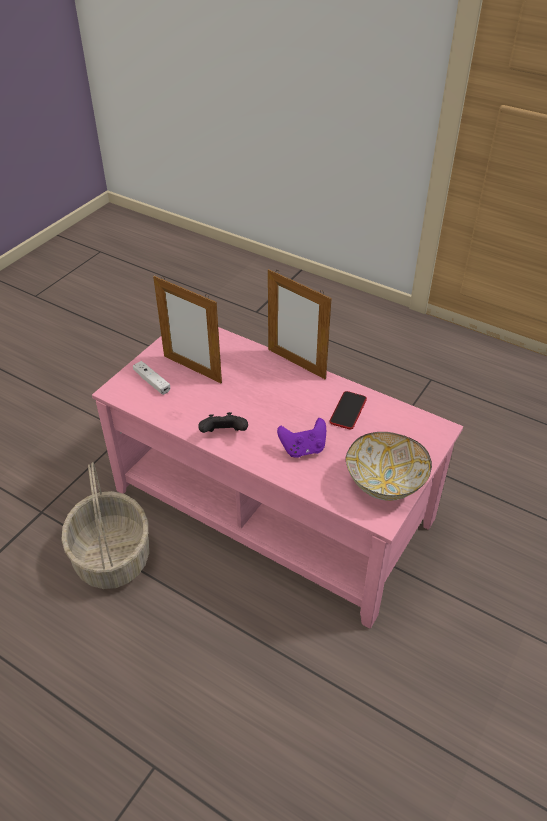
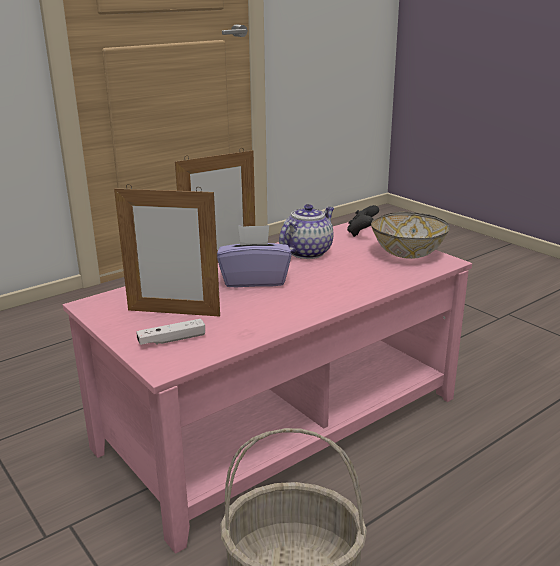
camera: 70 degrees left, 20 degrees down
(192, 369) = (173, 313): picture frame -> picture frame turned 45 degrees clockwise
(224, 434) = (300, 310): black game controller -> black game controller (362, 233)
(269, 394) = (254, 280): none -> purple tissue box
(303, 449) = (346, 277): purple game controller -> none
(348, 411) = (307, 252): phone -> teapot

